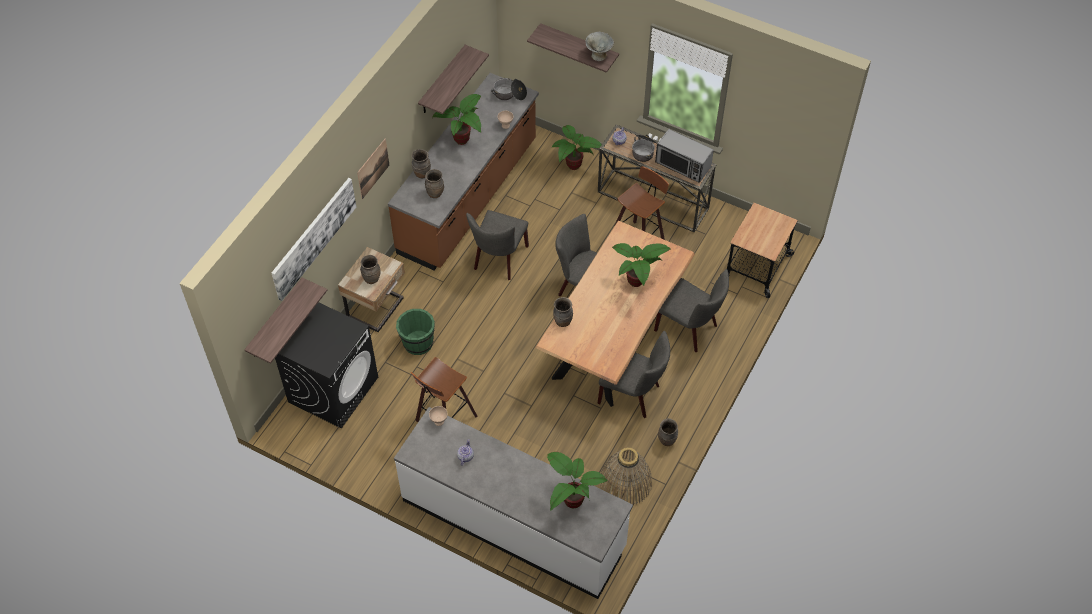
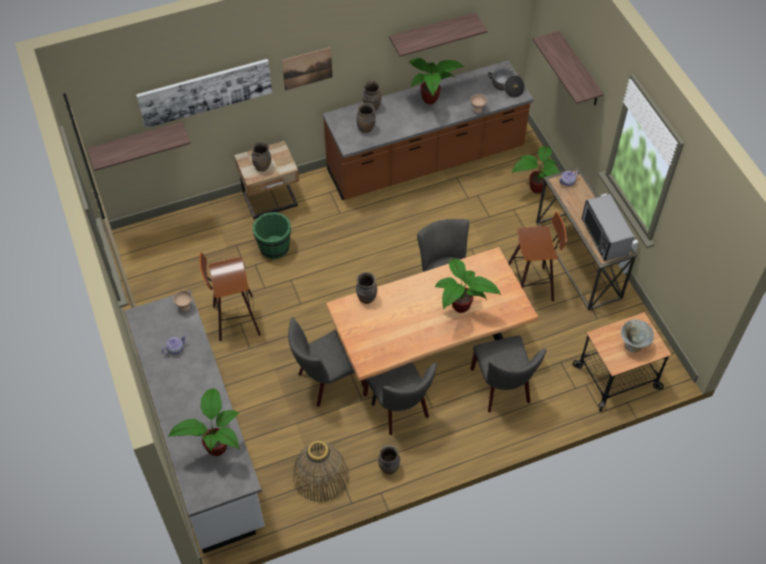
camera: 40 degrees right, 0 degrees up
(333, 389) = (180, 239): black washing machine -> none
(499, 260) = (400, 225): grey chair -> grey chair (327, 381)
(599, 55) = (582, 85): grey bowl -> grey bowl (633, 345)
(643, 151) = (581, 203): cooking pot -> none

